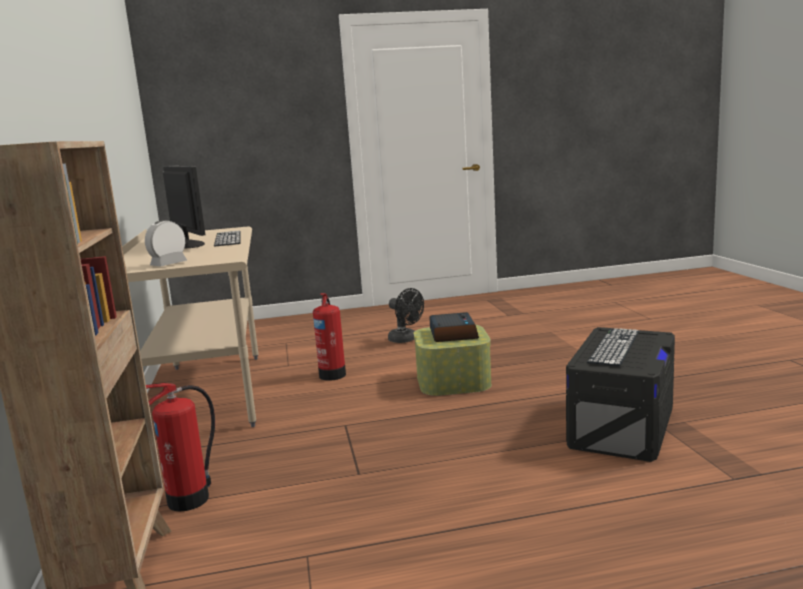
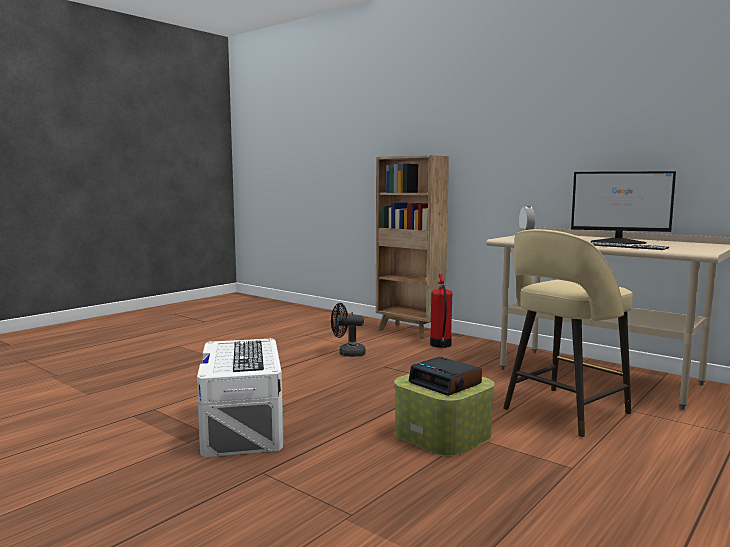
camera: 140 degrees right, 5 degrees down
(333, 374) = (563, 412): fire extinguisher -> beige stool
(406, 340) = (627, 480): black fan -> black fan (347, 353)
(621, 425) = (242, 427): black storage box -> white storage box

